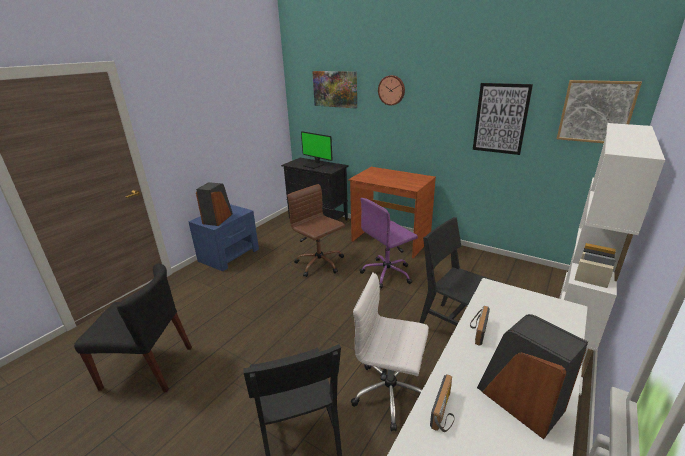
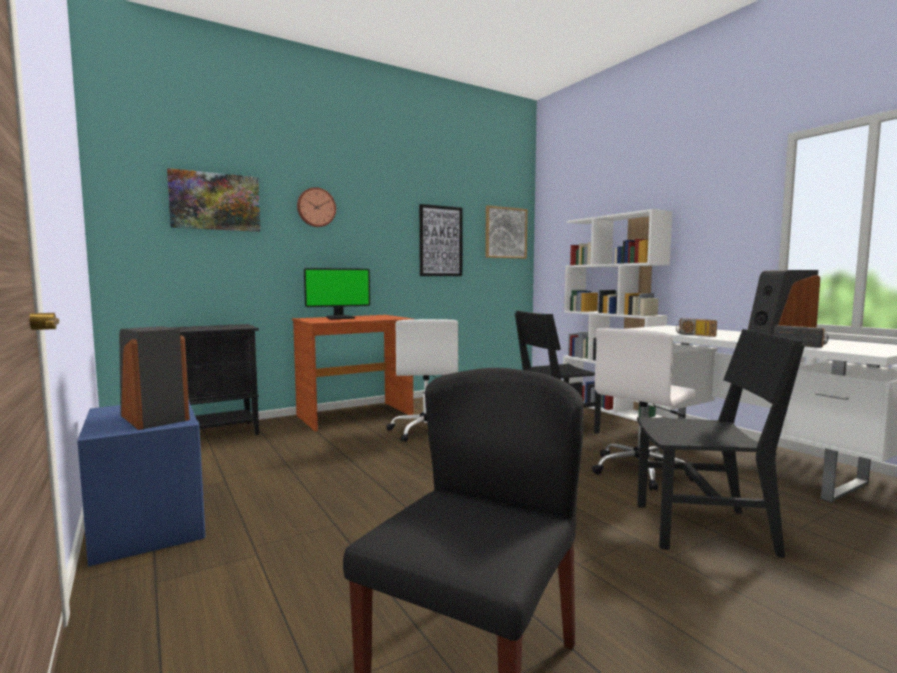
camera: 65 degrees left, 20 degrees down
(314, 165) = (196, 328): monitor -> monitor (340, 318)
(320, 264) = (341, 457): brown office chair -> none
(387, 273) = (426, 431): purple office chair -> white office chair

